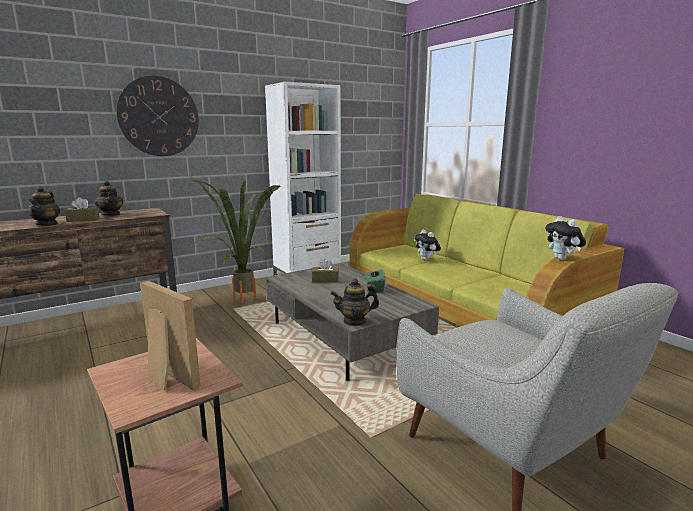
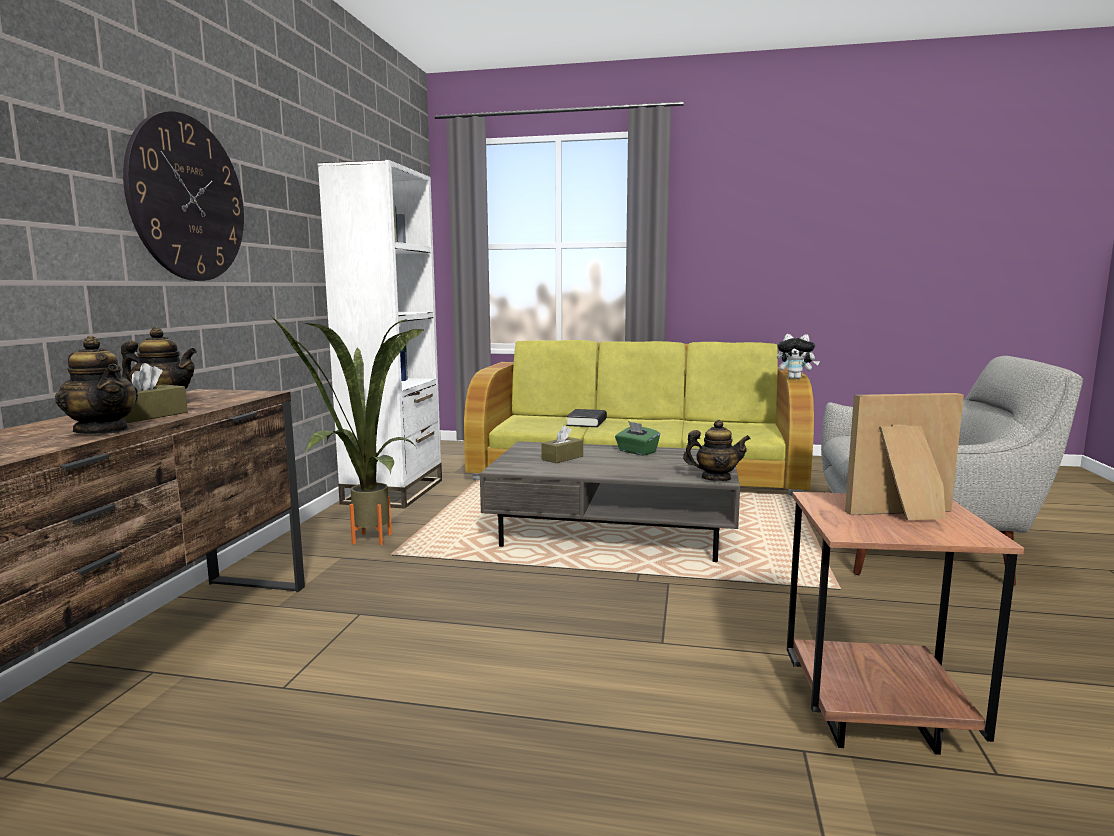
camera: 45 degrees left, 5 degrees down
(354, 321) = (715, 478): teapot -> teapot turned 120 degrees counterclockwise
(426, 260) = (586, 422): plush toy -> black book

